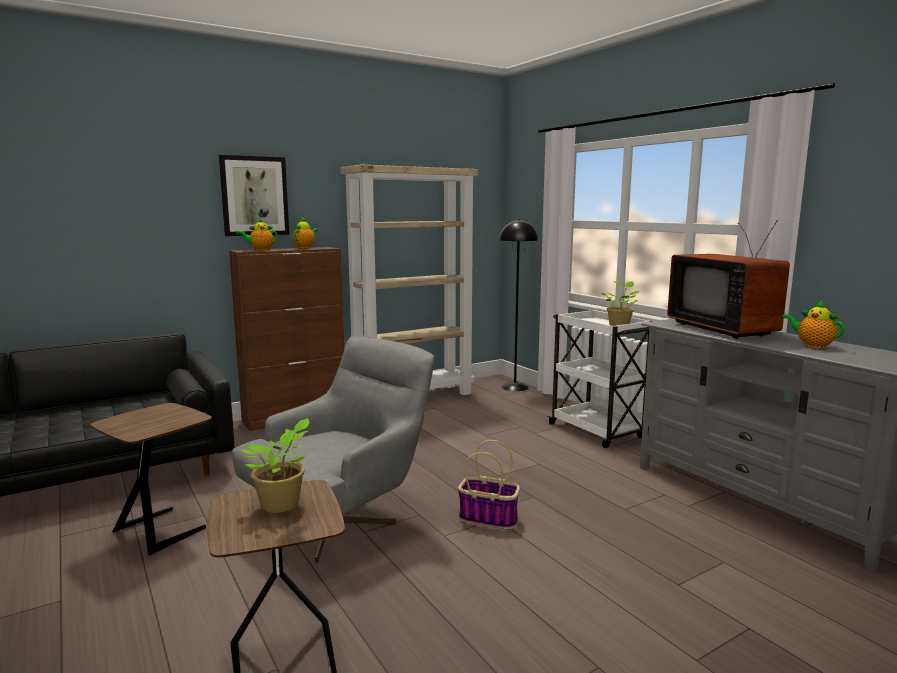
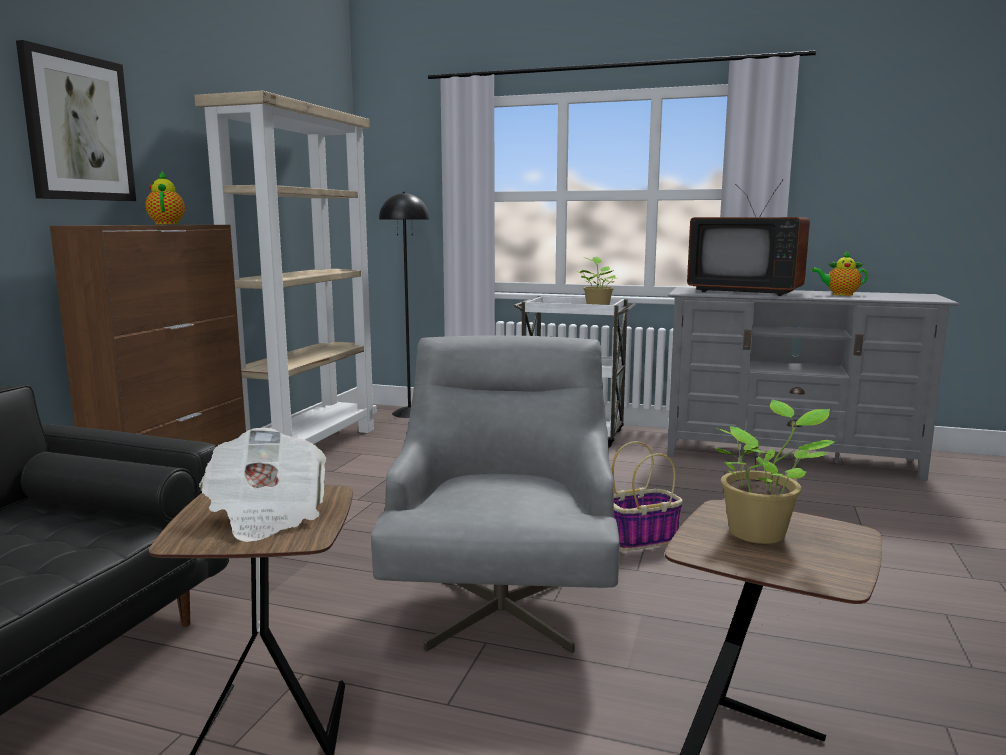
camera: 40 degrees left, 0 degrees up
(153, 420) = (267, 514): none -> newspaper
(260, 250) = (113, 224): teapot -> none

